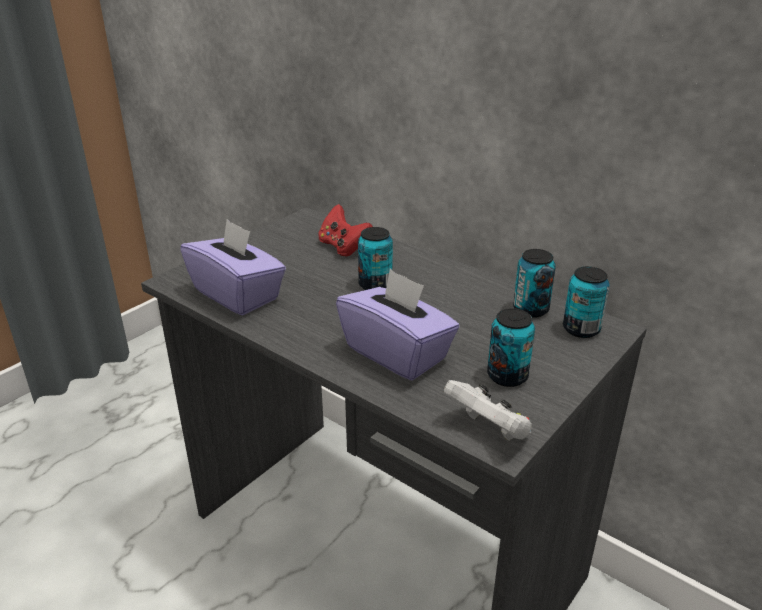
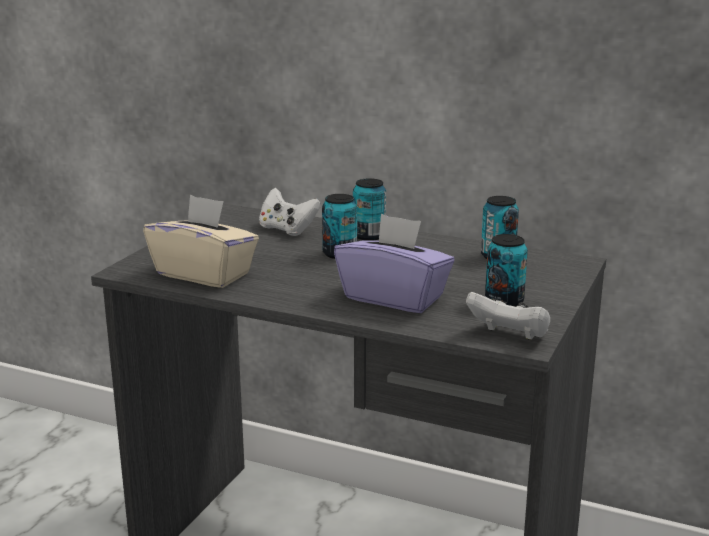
camera: 15 degrees left, 10 degrees down
(237, 294) = (204, 274): purple tissue box -> beige tissue box
(343, 247) = (287, 230): red game controller -> white game controller
(581, 329) = (550, 264): can -> can (369, 236)

